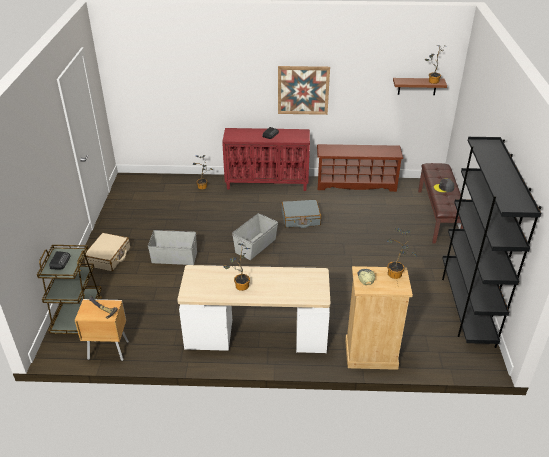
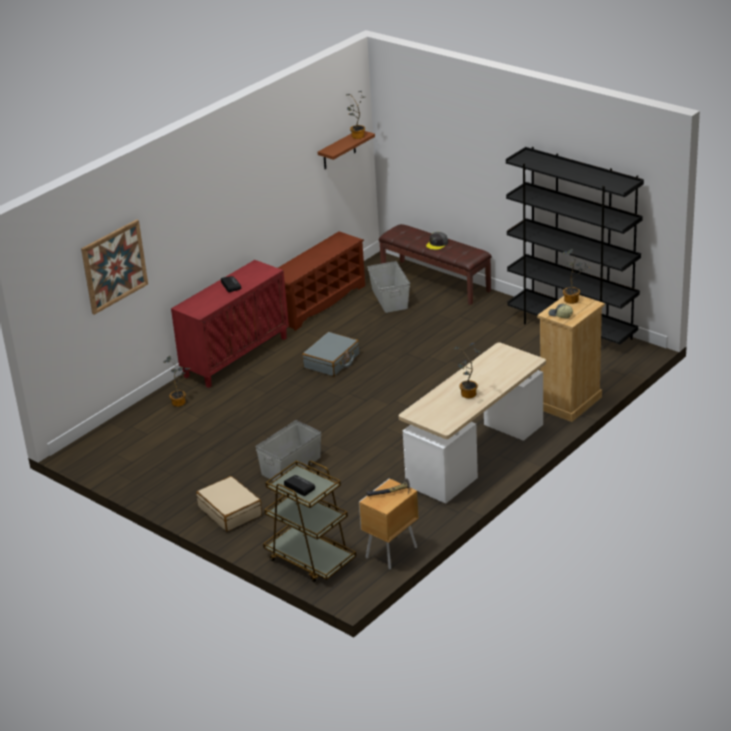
camera: 50 degrees left, 5 degrees down
(256, 245) = (340, 406): grey storage box -> grey storage box (390, 299)
(303, 90) = (240, 212): picture -> picture (114, 266)

